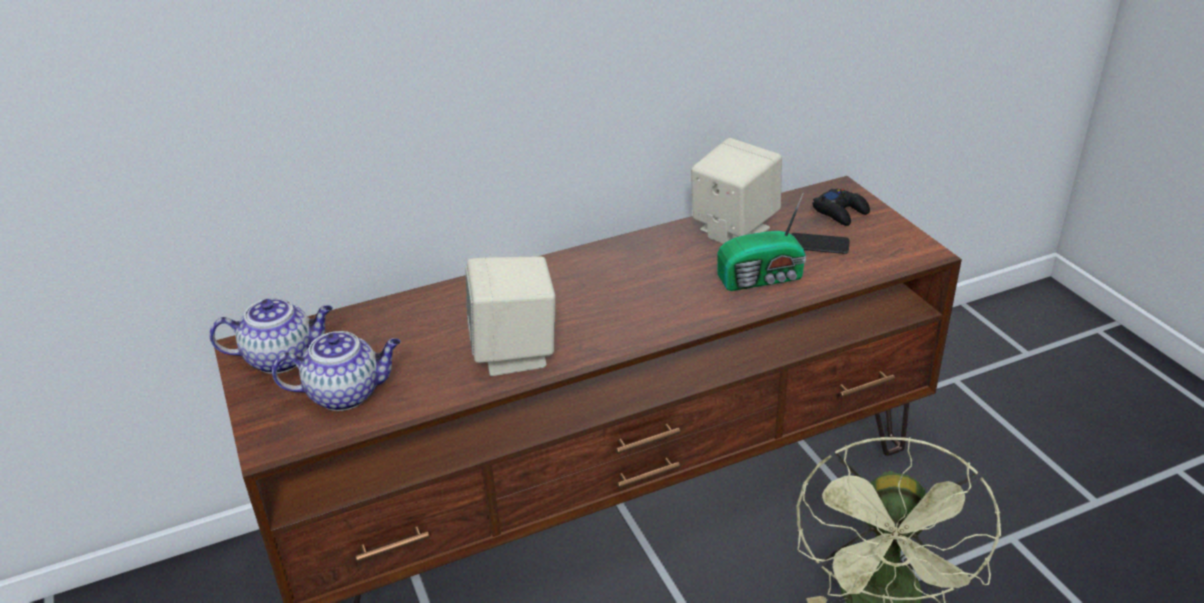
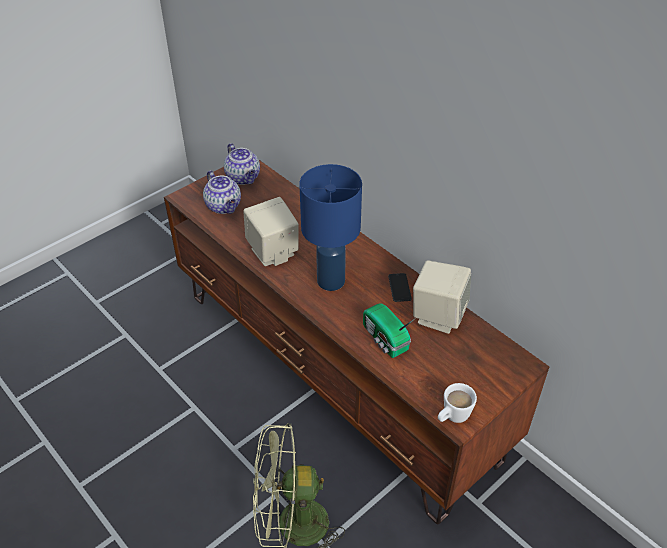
camera: 70 degrees right, 10 degrees up
(617, 305) = (330, 280): none -> blue table lamp
(818, 244) = (440, 362): phone -> phone (399, 288)
(840, 212) = (490, 369): black game controller -> none
(915, 254) = (452, 417): none -> white mug

